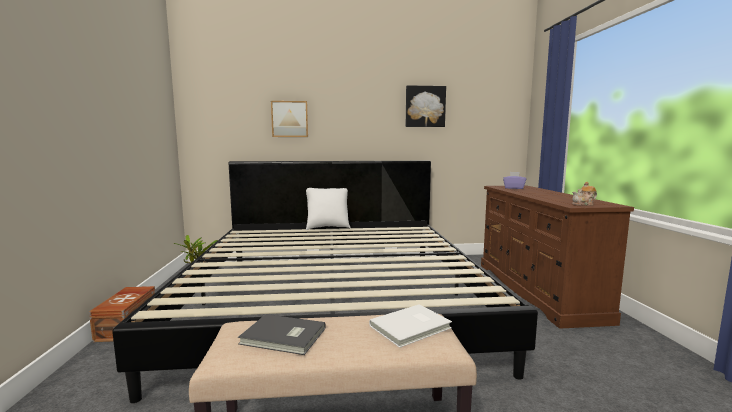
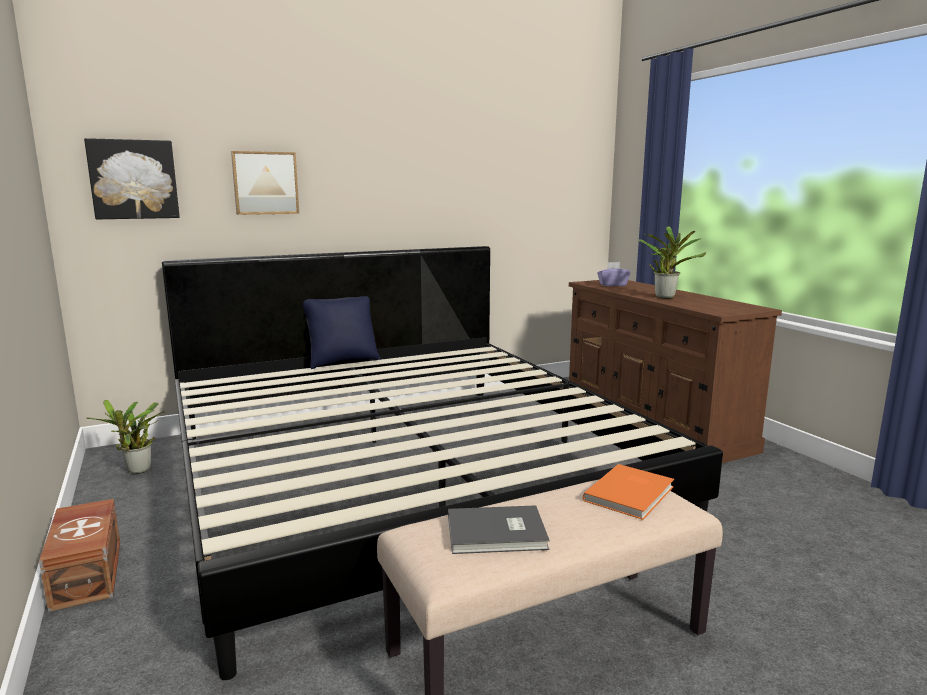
camera: 20 degrees left, 5 degrees up
(327, 227) = (342, 362): white pillow -> blue pillow
(412, 327) = (632, 493): white book -> orange book
(425, 106) = (477, 162): picture -> picture (133, 179)
(543, 195) = (665, 297): none -> potted plant
(584, 204) = (728, 310): teapot -> none

